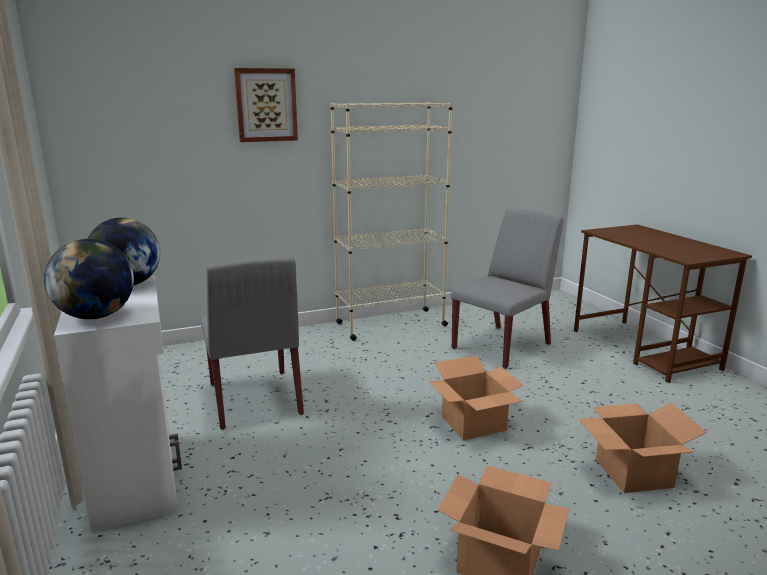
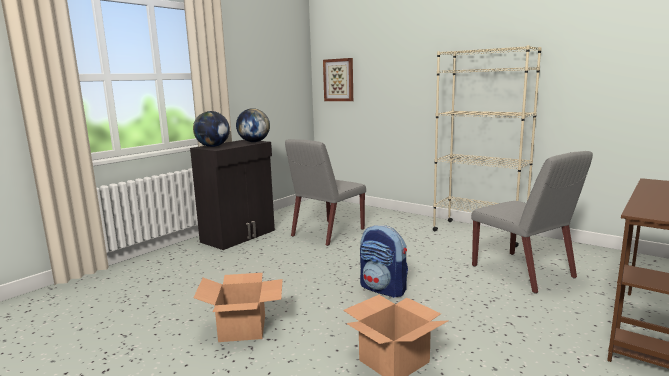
camera: 60 degrees right, 5 degrees down
(138, 477) = (239, 236): white cabinet -> black cabinet
(266, 105) = (414, 56): picture -> picture (339, 80)
(474, 423) = (383, 289): cardboard box -> backpack
(502, 346) = (523, 272): grey chair -> grey chair turned 45 degrees clockwise

